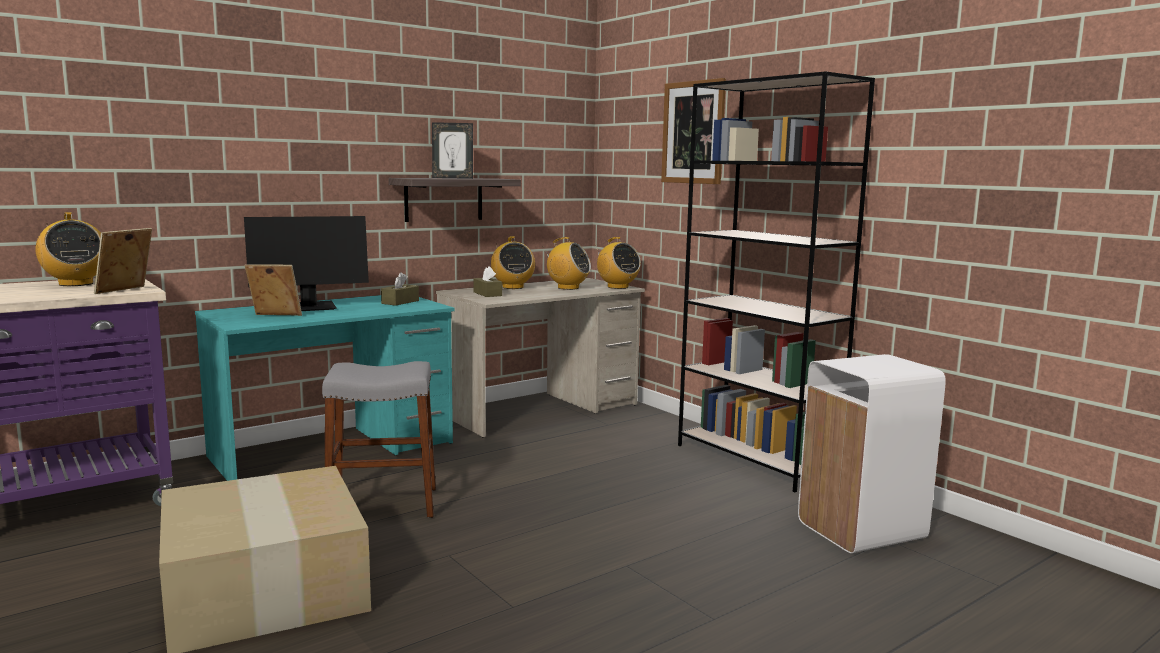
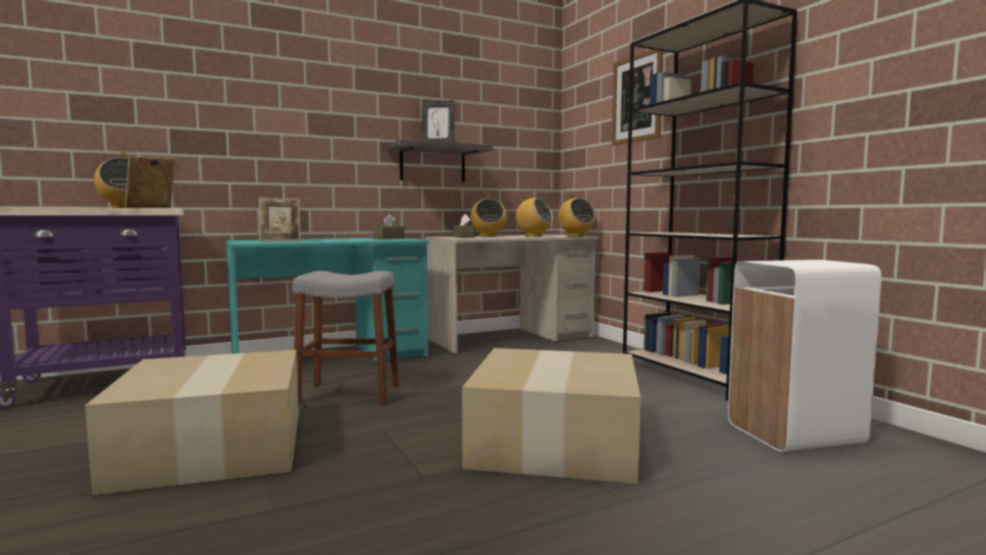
camera: 10 degrees right, 5 degrees down
(275, 316) = (280, 241): picture frame -> picture frame turned 150 degrees clockwise
(309, 307) = (314, 239): monitor -> none
(629, 554) = (552, 441): none -> cardboard box

